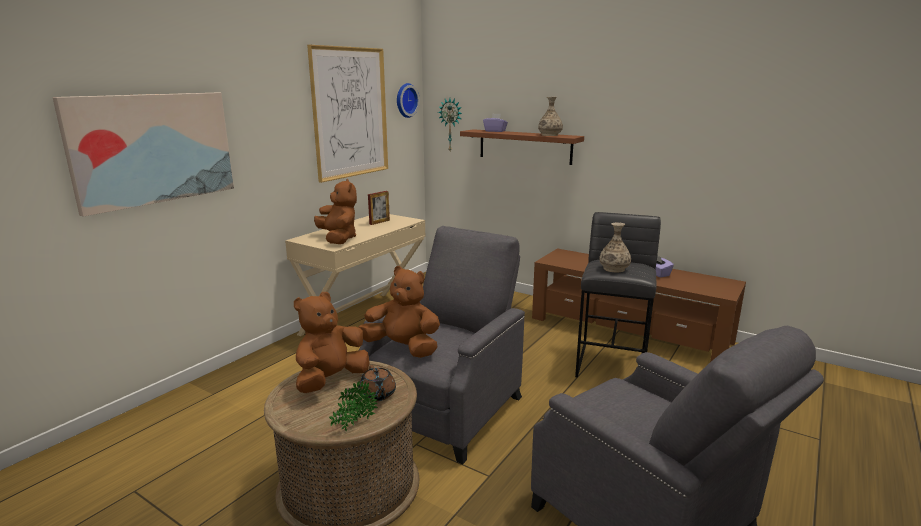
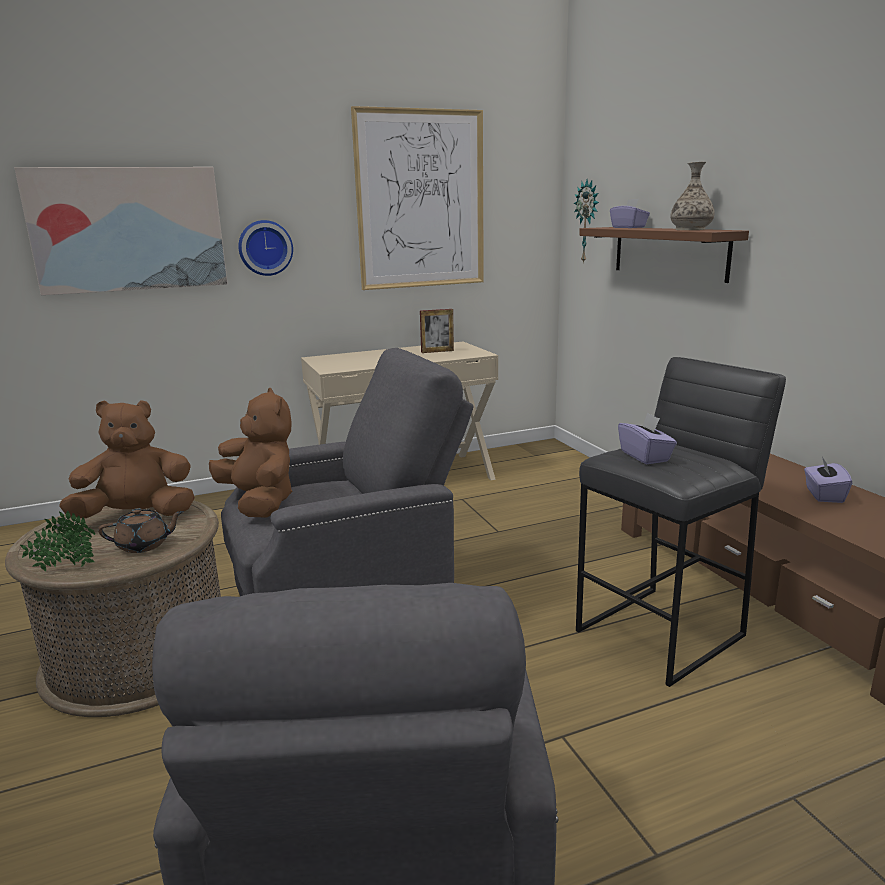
camera: 35 degrees right, 0 degrees up
(338, 239) = (353, 363): brown plush toy -> none
(377, 395) = (144, 545): brown teapot -> brown teapot turned 120 degrees counterclockwise
(405, 100) = (525, 186): wall clock -> wall clock (265, 248)
(614, 269) = (645, 456): vase -> purple tissue box

